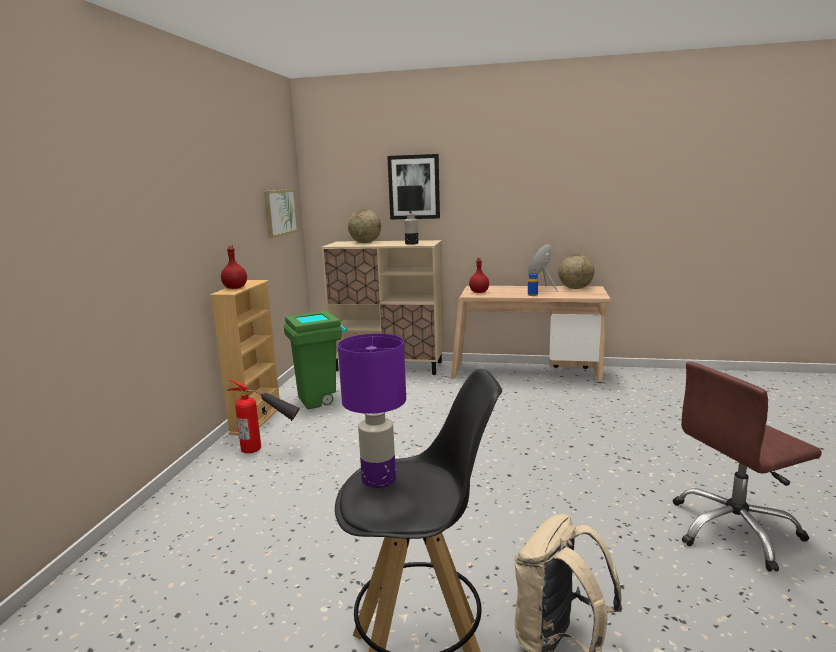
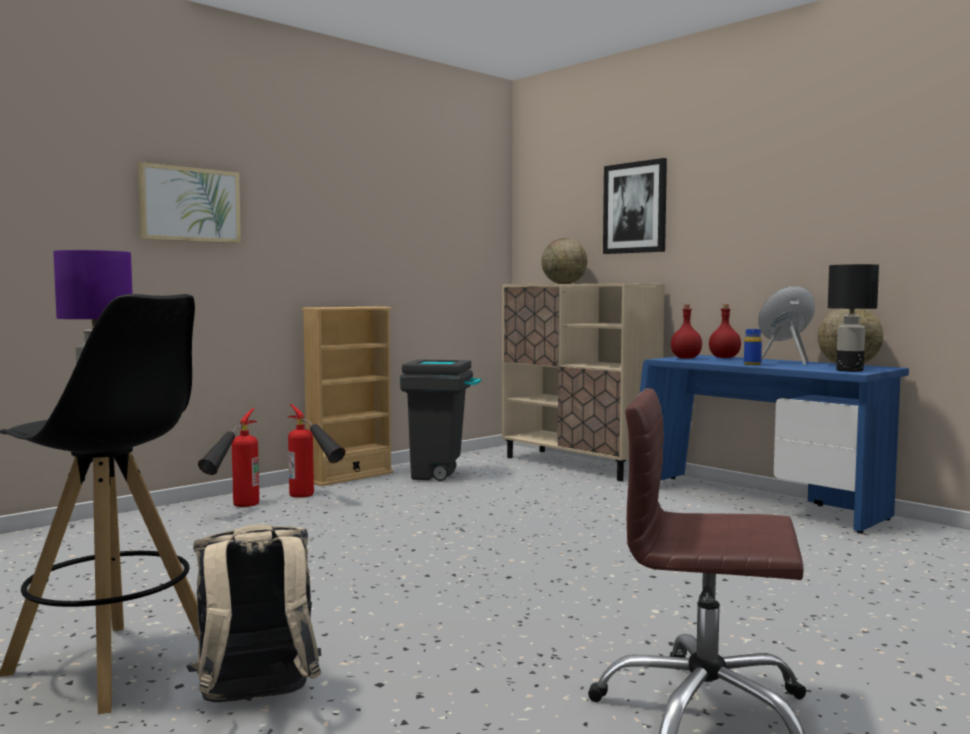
camera: 35 degrees right, 10 degrees down
(223, 482) = (233, 510): none -> fire extinguisher
(235, 288) = (337, 307): red bottle -> red bottle (724, 357)
(280, 212) = (461, 239): picture -> picture (190, 204)
(321, 400) = (441, 476): green trash can -> grey trash can
(411, 243) = (608, 283): black table lamp -> black table lamp (850, 370)
(526, 373) = (756, 502): beige desk -> blue desk

